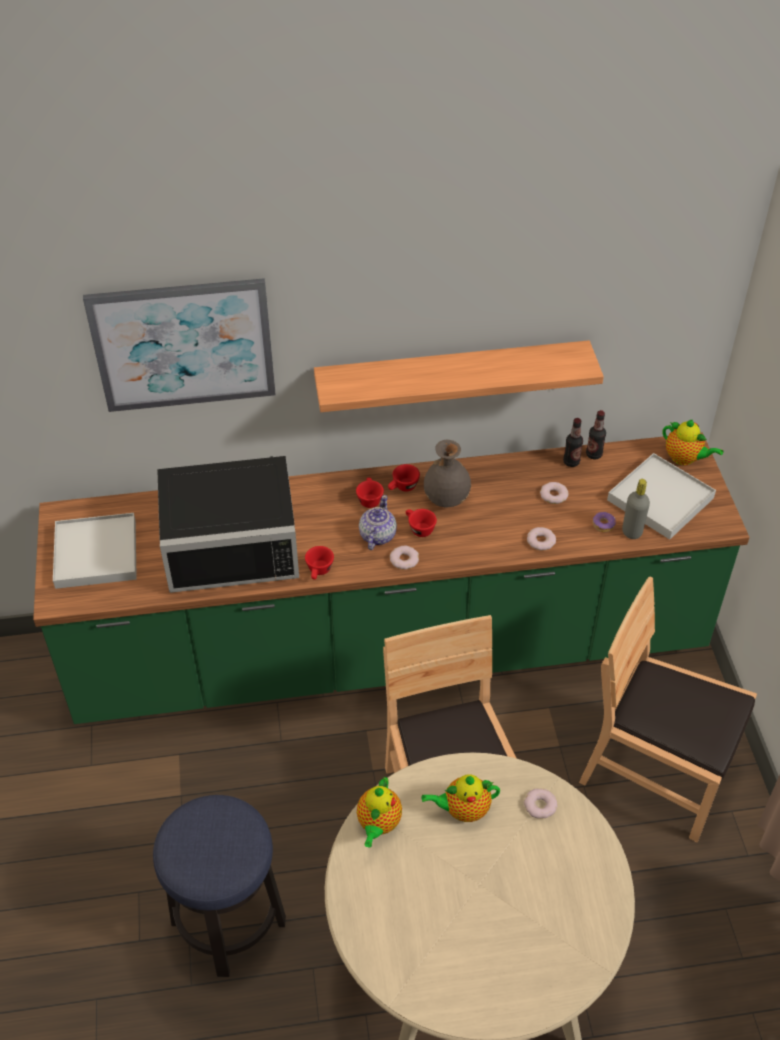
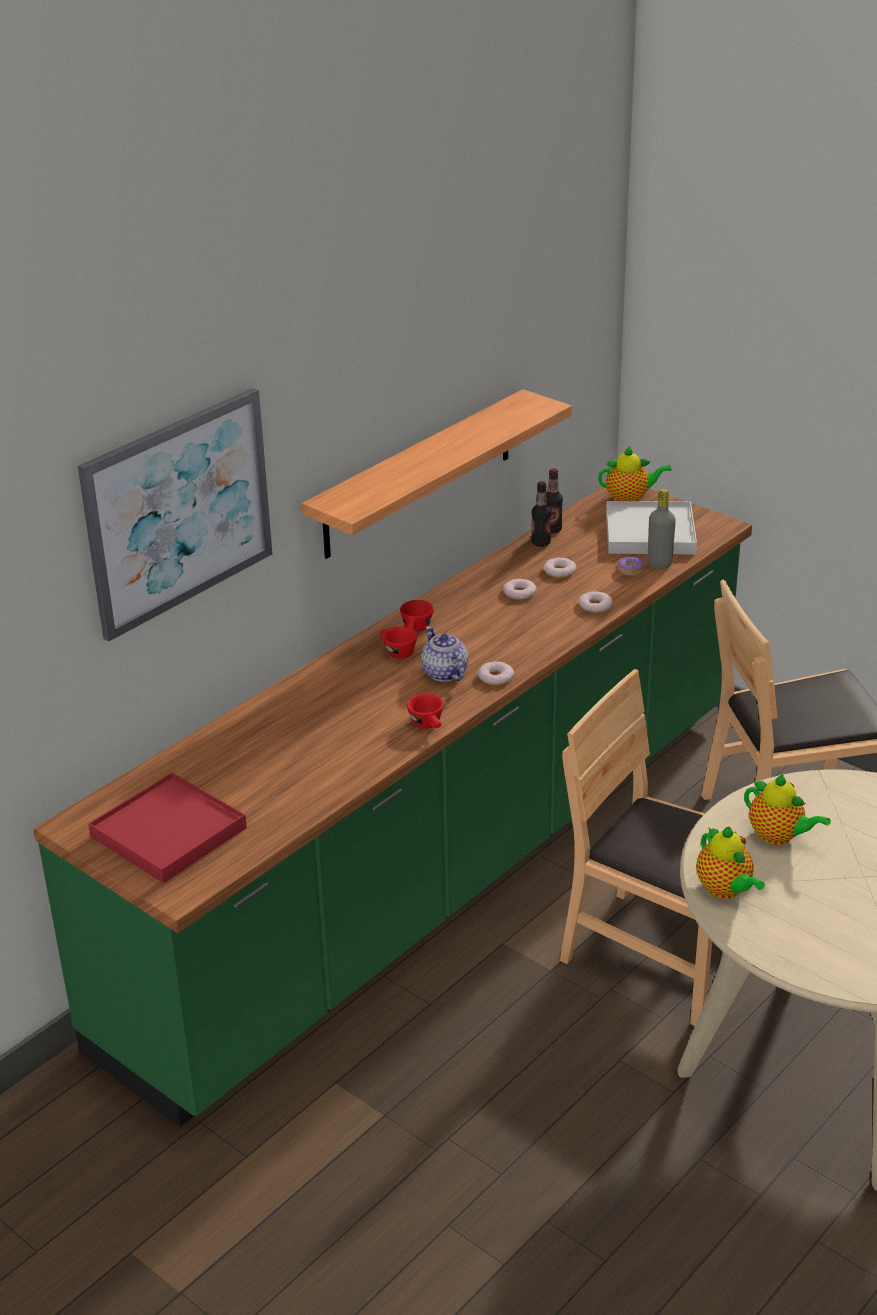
camera: 40 degrees left, 15 degrees down
(96, 554) = (169, 832): white tray -> red tray
(229, 922) = (573, 1182): stool -> none
(232, 541) = (305, 748): black microwave -> none
(418, 528) = (475, 649): red cup -> none
(446, 498) = (468, 617): grey vase -> none
(463, 810) = (778, 837): teapot -> teapot turned 90 degrees counterclockwise
(540, 805) = (832, 796): donut -> donut (519, 593)

